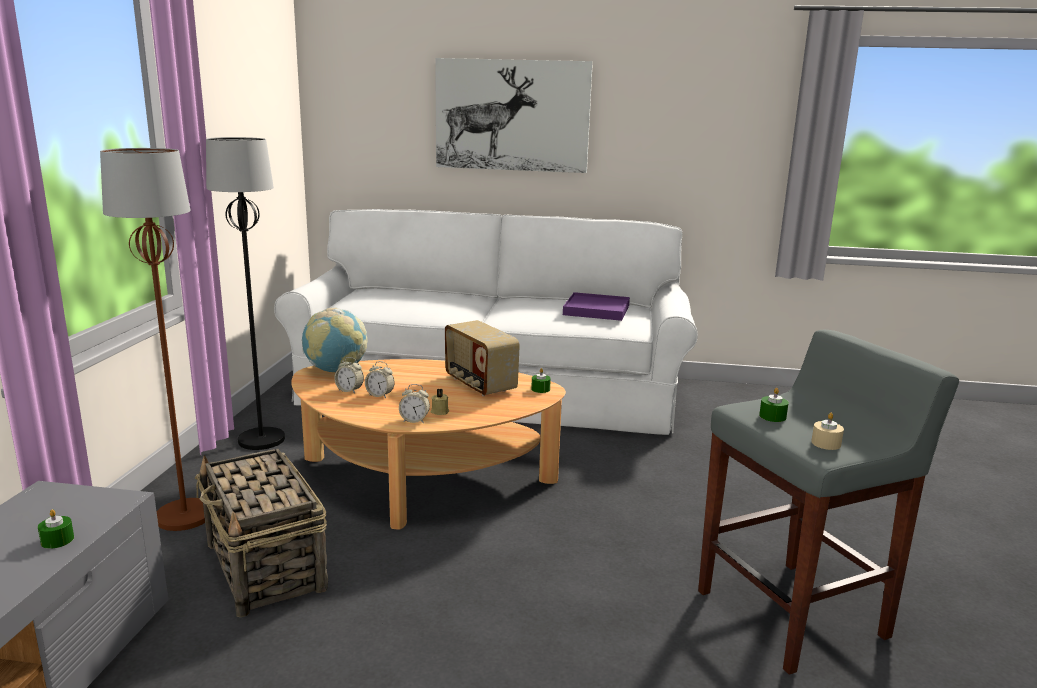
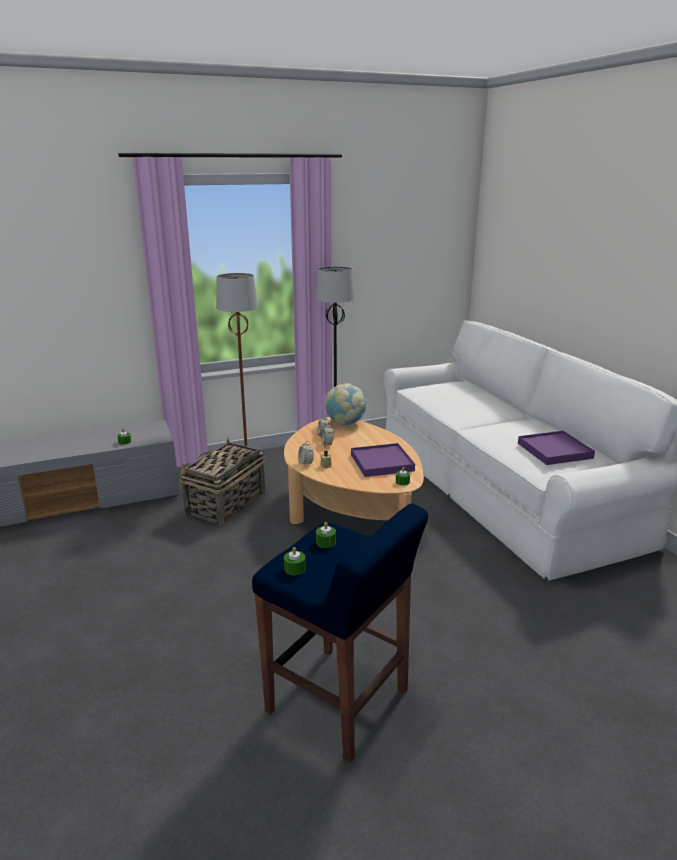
camera: 60 degrees right, 5 degrees up
(479, 384) = (382, 463): radio -> purple tray
(512, 115) = (586, 264): picture -> none
(794, 614) = (339, 702): grey stool -> blue stool
(826, 443) = (294, 568): beige candle -> green candle

